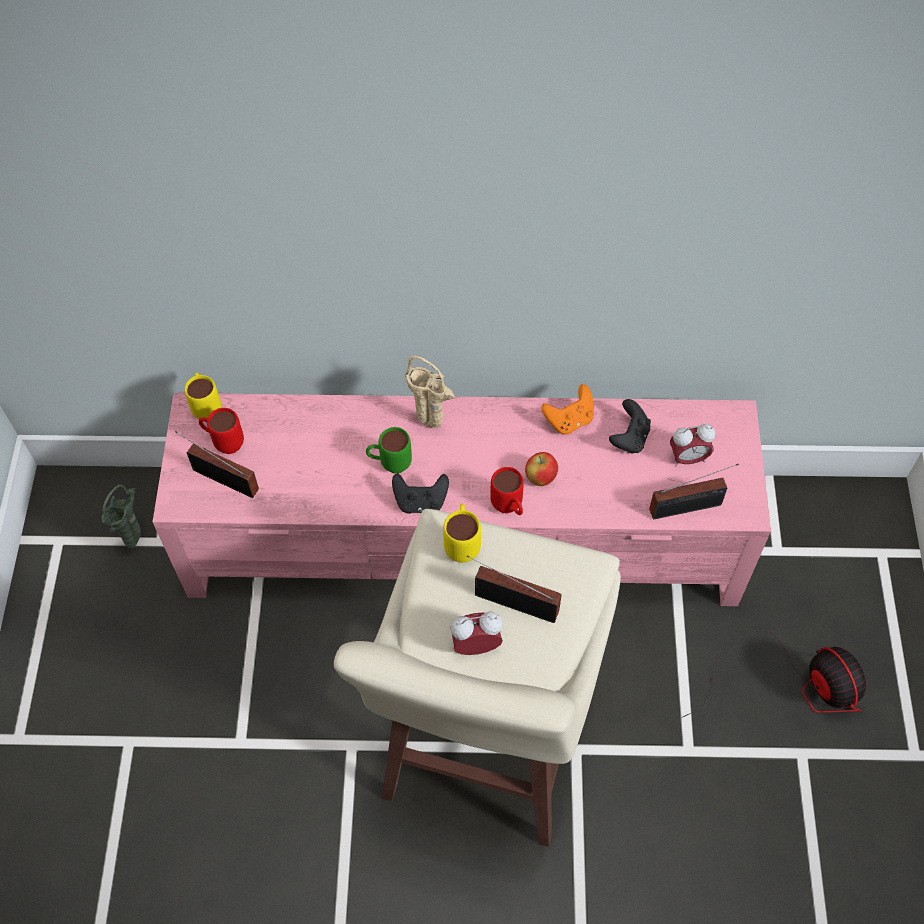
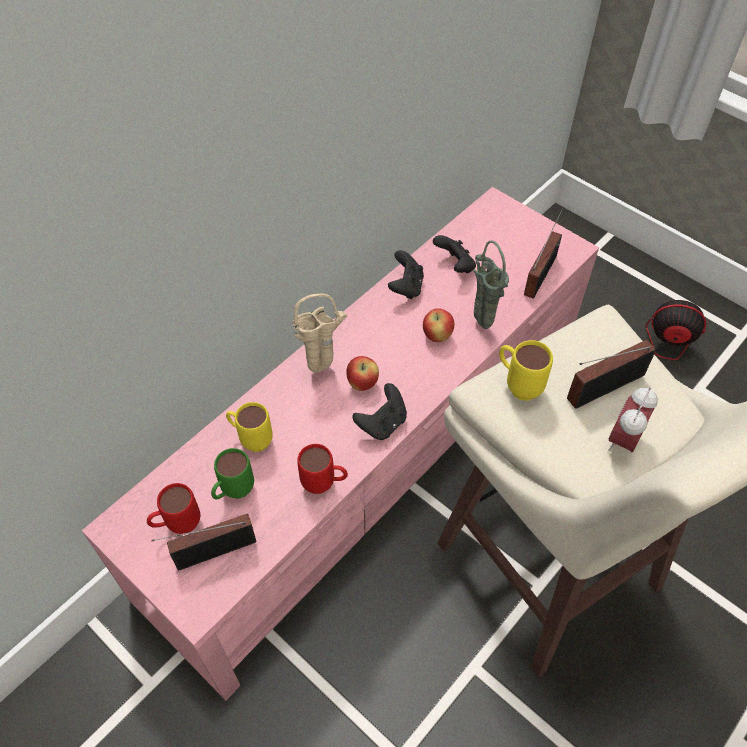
camera: 50 degrees left, 5 degrees down
(136, 539) = (127, 704): green vase -> green vase (480, 322)
(207, 407) = (127, 514): yellow mug -> yellow mug (251, 439)
(390, 464) = (327, 420): green mug -> green mug (233, 493)
(444, 462) = (362, 383): none -> apple
(509, 509) = (444, 373): red mug -> red mug (324, 485)
(569, 420) = (406, 287): orange game controller -> black game controller
(688, 458) = (502, 248): alarm clock -> none

